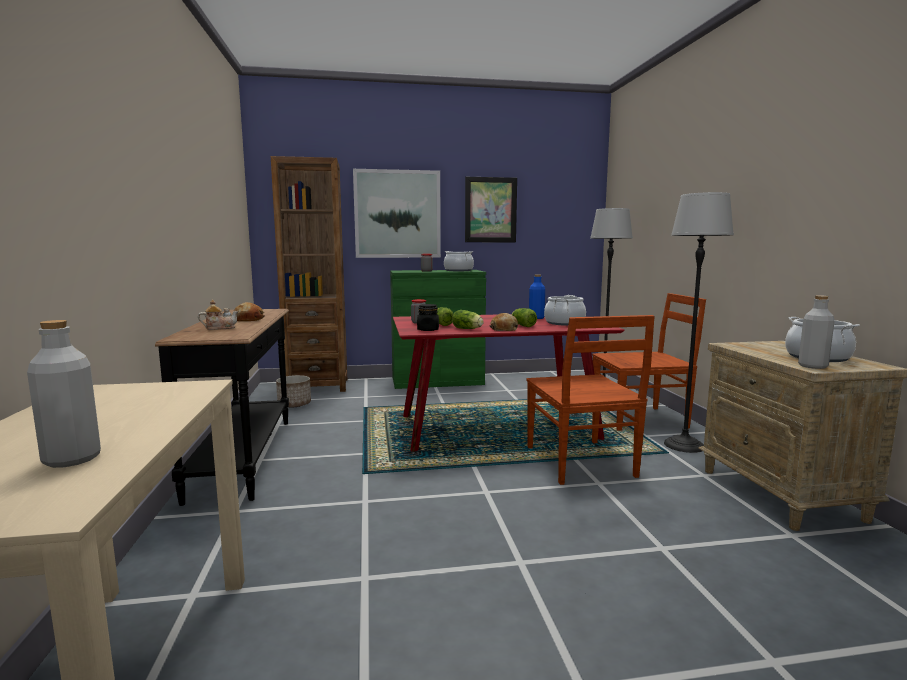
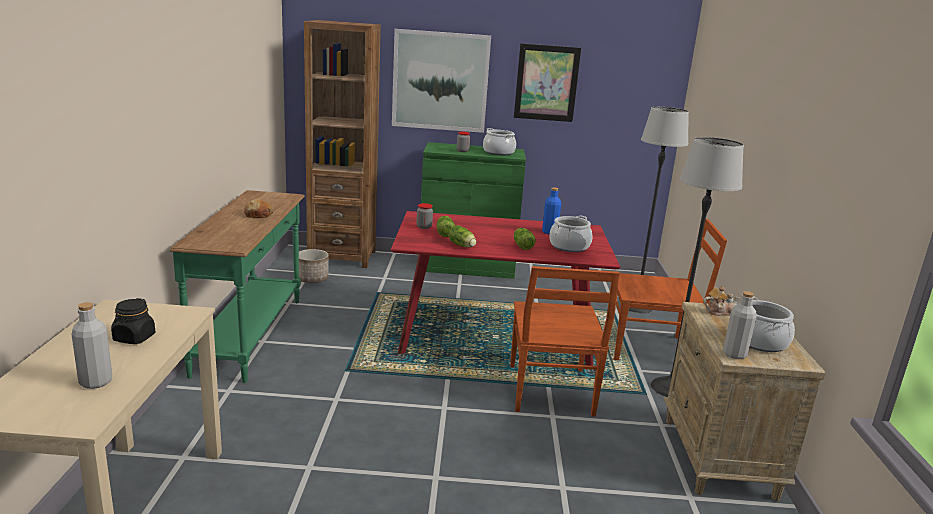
camera: 10 degrees right, 10 degrees up
(219, 328) = (228, 229): teapot -> teapot (719, 312)
(246, 456) = (251, 335): black console table -> green console table
(428, 330) = (423, 242): black jar -> black jar (134, 338)
(504, 329) = (497, 251): bread -> none

